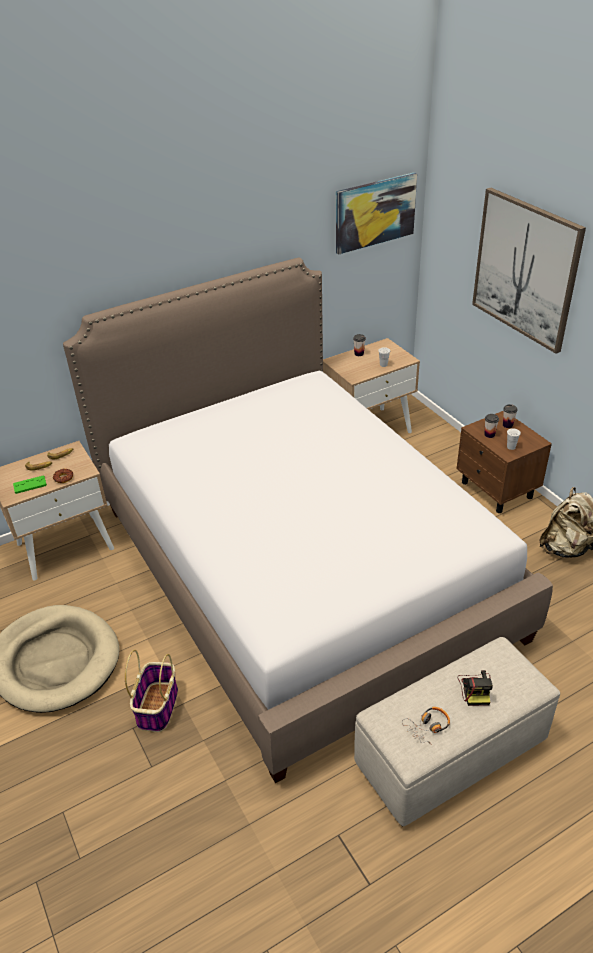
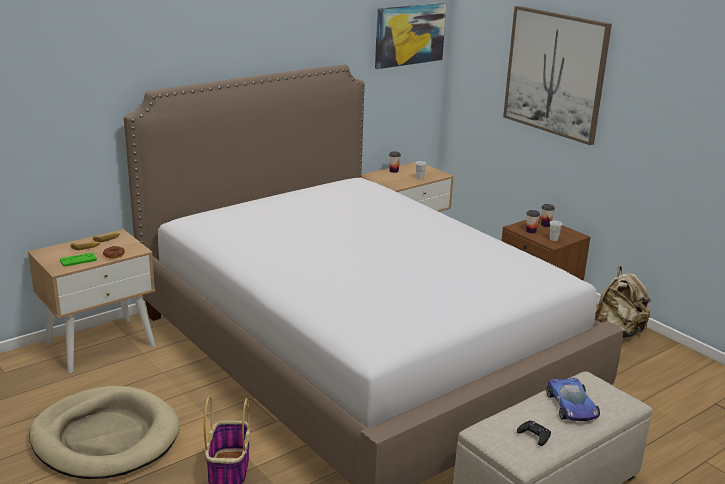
camera: 10 degrees left, 15 degrees down
(428, 727) = (534, 436): headphones -> black game controller
(475, 689) = (572, 406): camera -> toy car

